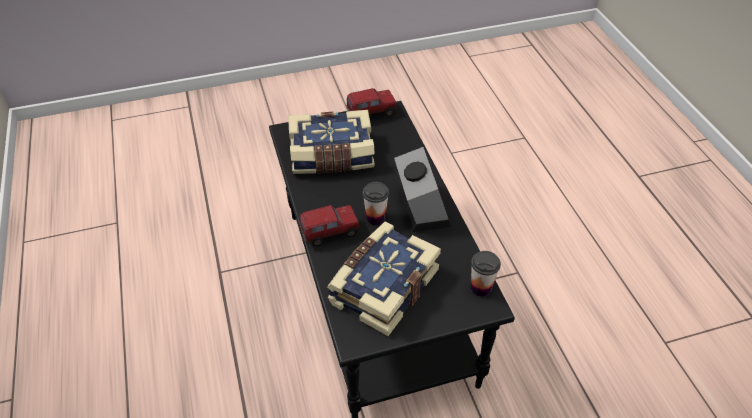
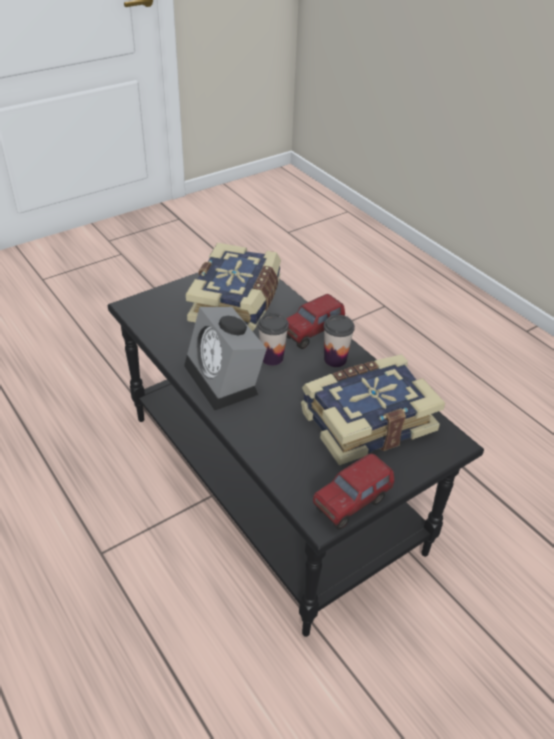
camera: 160 degrees right, 5 degrees down
(481, 288) = (141, 318): cup -> cup (335, 359)

